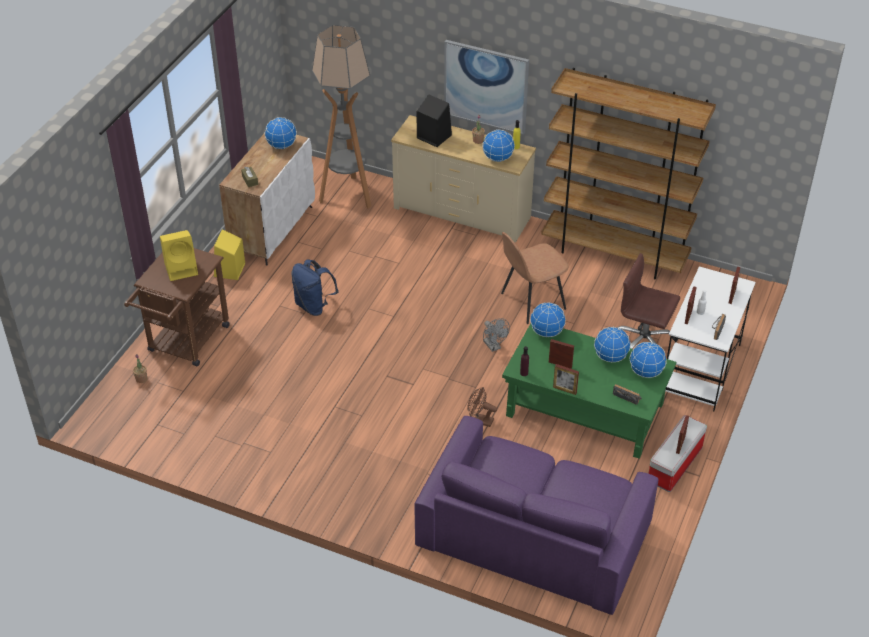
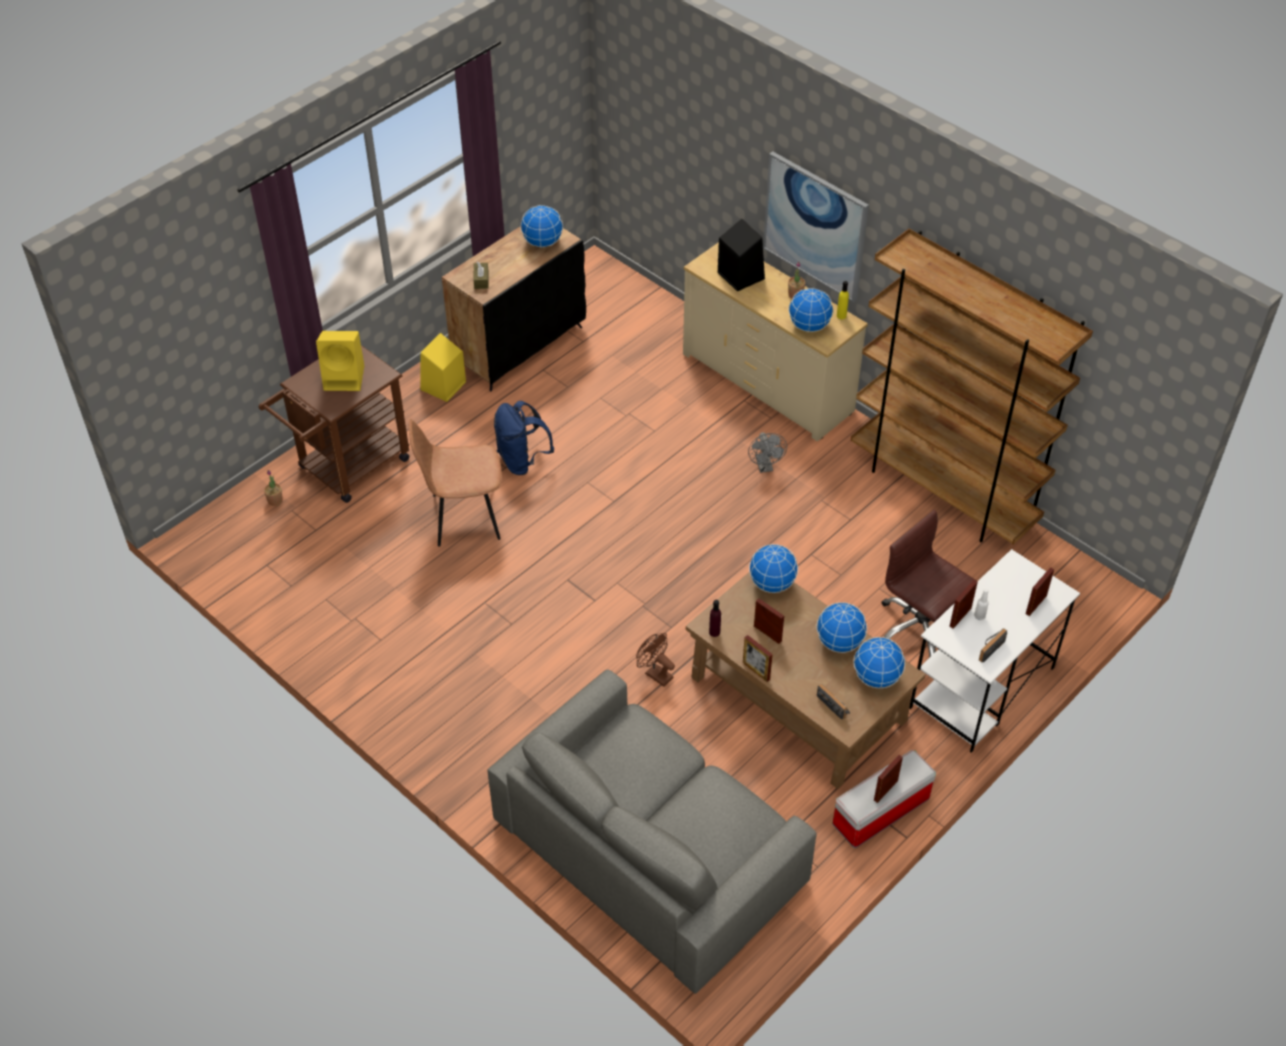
camera: 20 degrees right, 5 degrees up
(272, 230) = (519, 346): white cabinet -> black cabinet
(347, 195) = (633, 322): floor lamp -> none
(494, 346) = (721, 578): grey fan -> grey fan (765, 467)
(531, 301) = (799, 529): brown chair -> brown chair (463, 517)
(534, 533) = (651, 849): purple sofa -> grey sofa
(584, 409) = (797, 698): green coffee table -> brown coffee table

